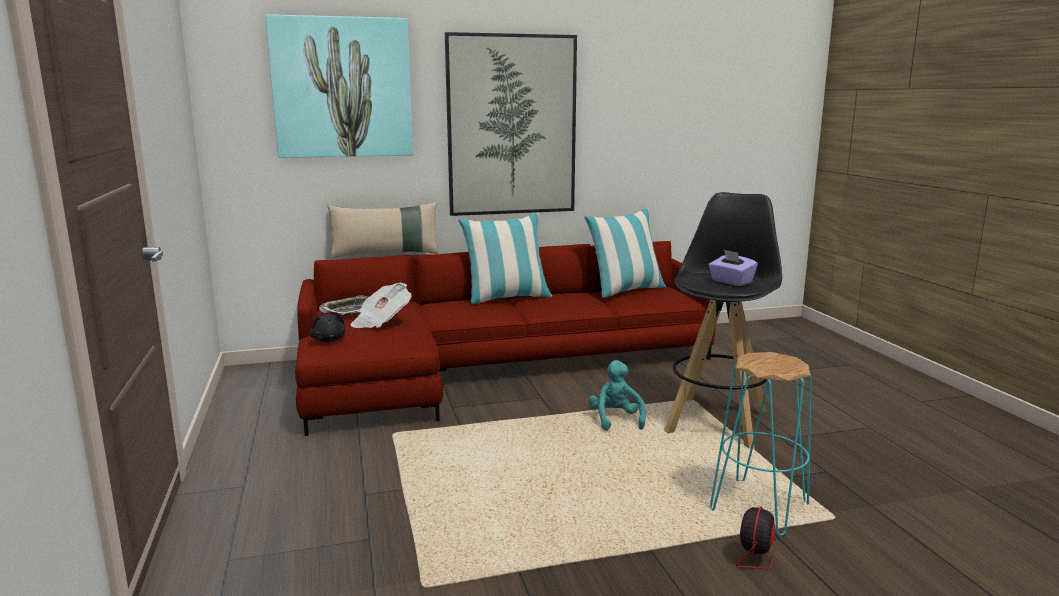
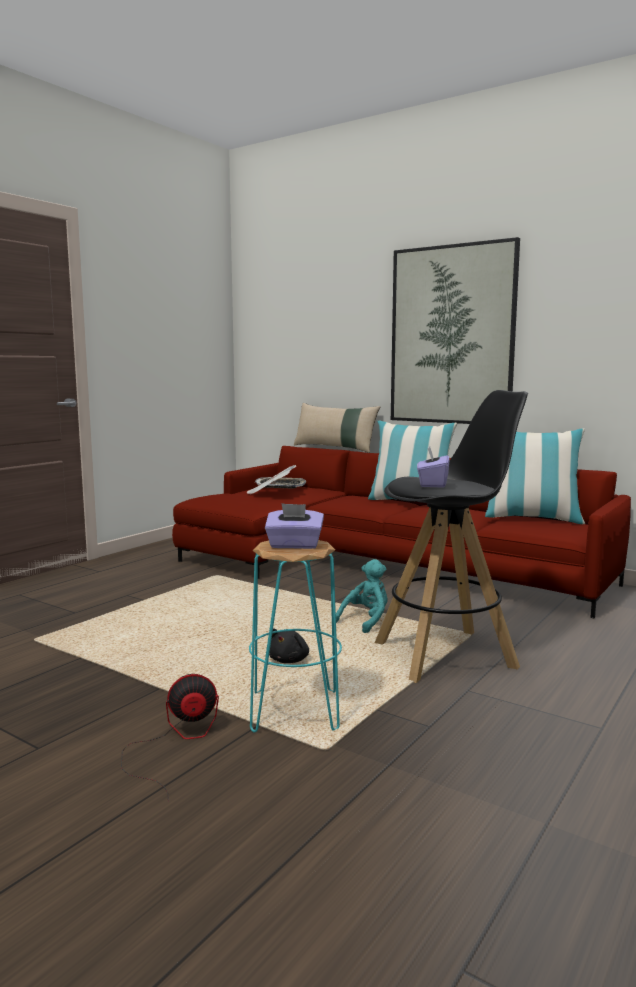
camera: 50 degrees right, 5 degrees down
(328, 340) = (216, 495): black plush toy -> black plush toy (289, 660)
(342, 88) = (319, 306): picture -> none
(775, 362) = (294, 545): none -> purple tissue box

